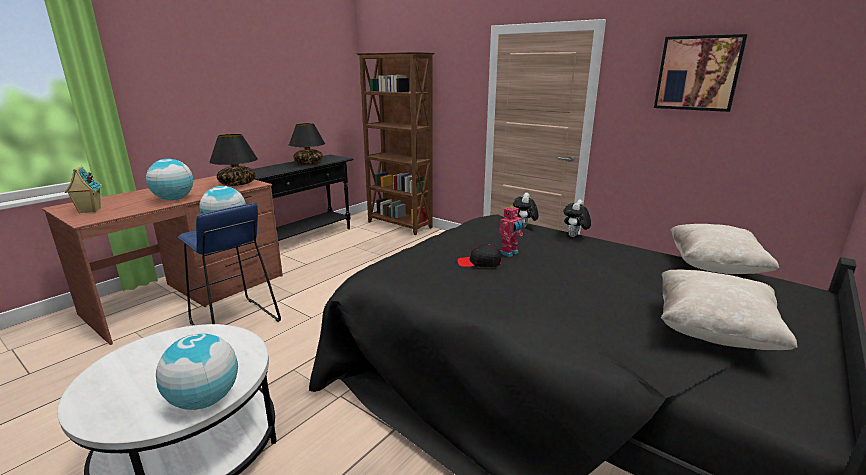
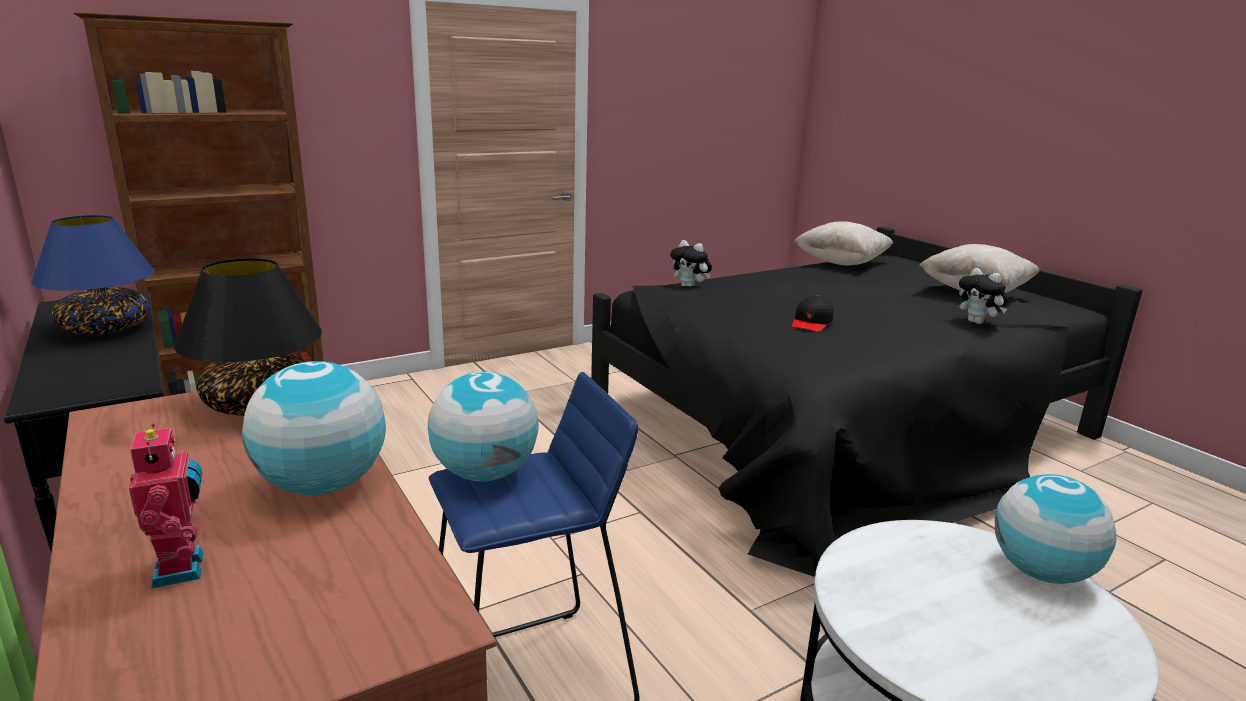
camera: 70 degrees left, 0 degrees up
(89, 211) = (287, 638): toy house -> none
(308, 163) = (105, 329): black table lamp -> blue table lamp
(509, 253) = (786, 307): toy robot -> toy robot (183, 568)
(574, 236) = (735, 278): plush toy -> plush toy (978, 322)
(698, 73) = (686, 73): picture -> none

